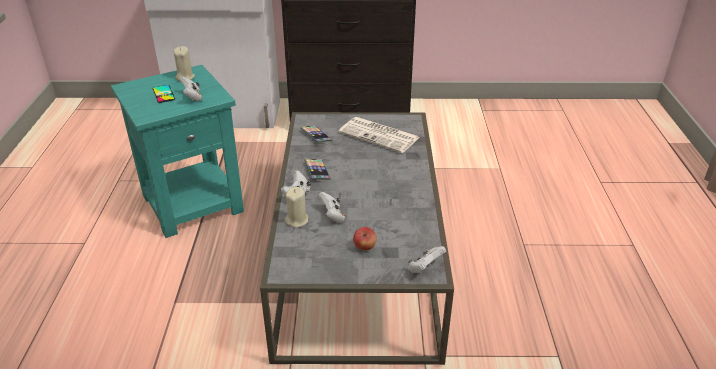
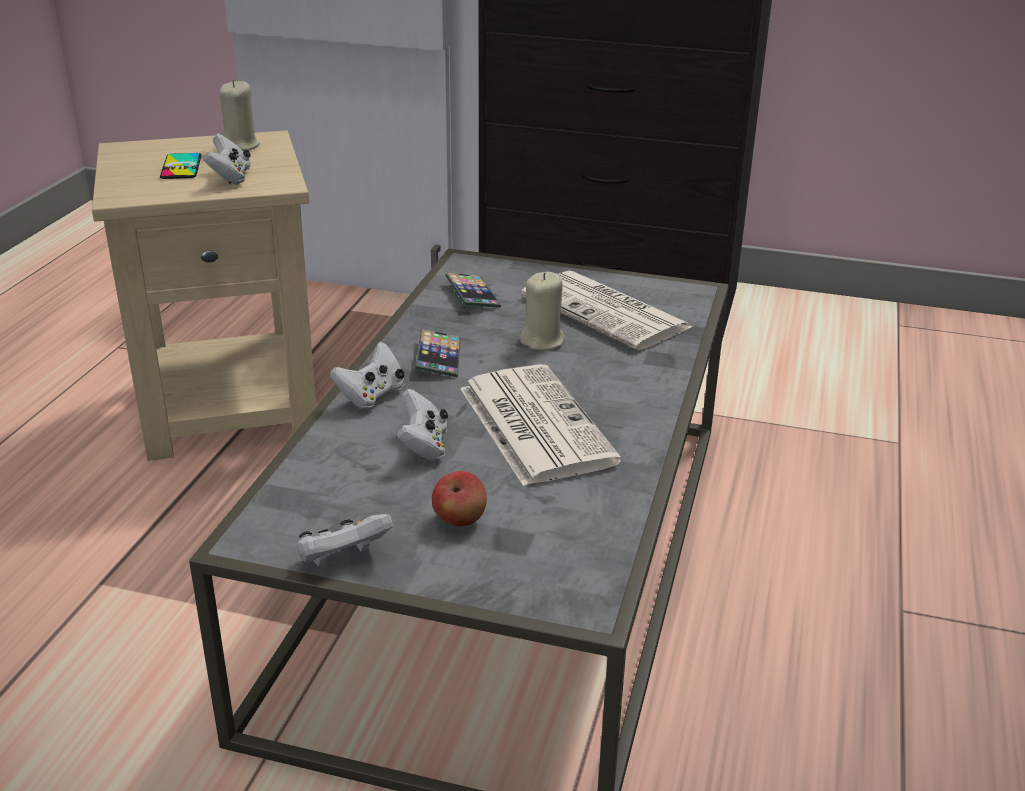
camera: 15 degrees right, 5 degrees down
(193, 203) = (232, 407): turquoise side table -> beige side table
(297, 220) = (344, 442): beige candle -> beige candle (542, 341)
(374, 197) = (533, 424): none -> newspaper
(424, 268) = (574, 589): white game controller -> white game controller (342, 560)

